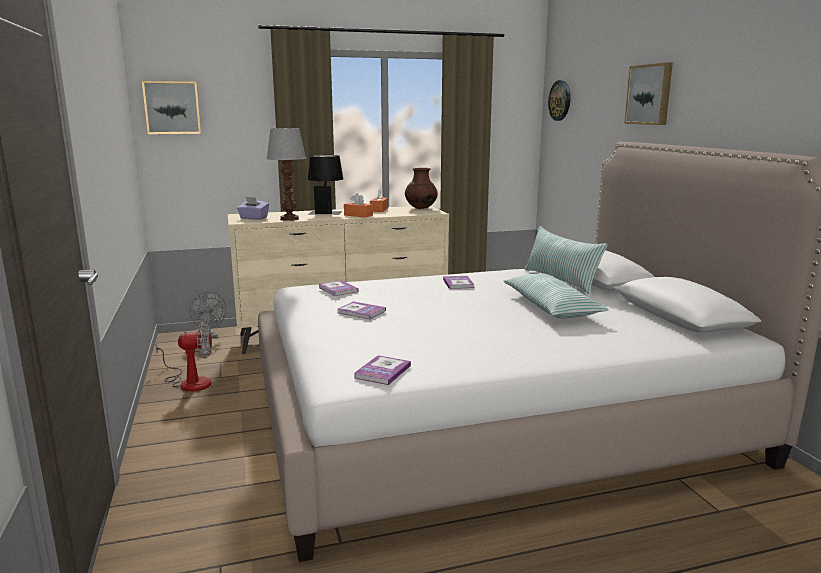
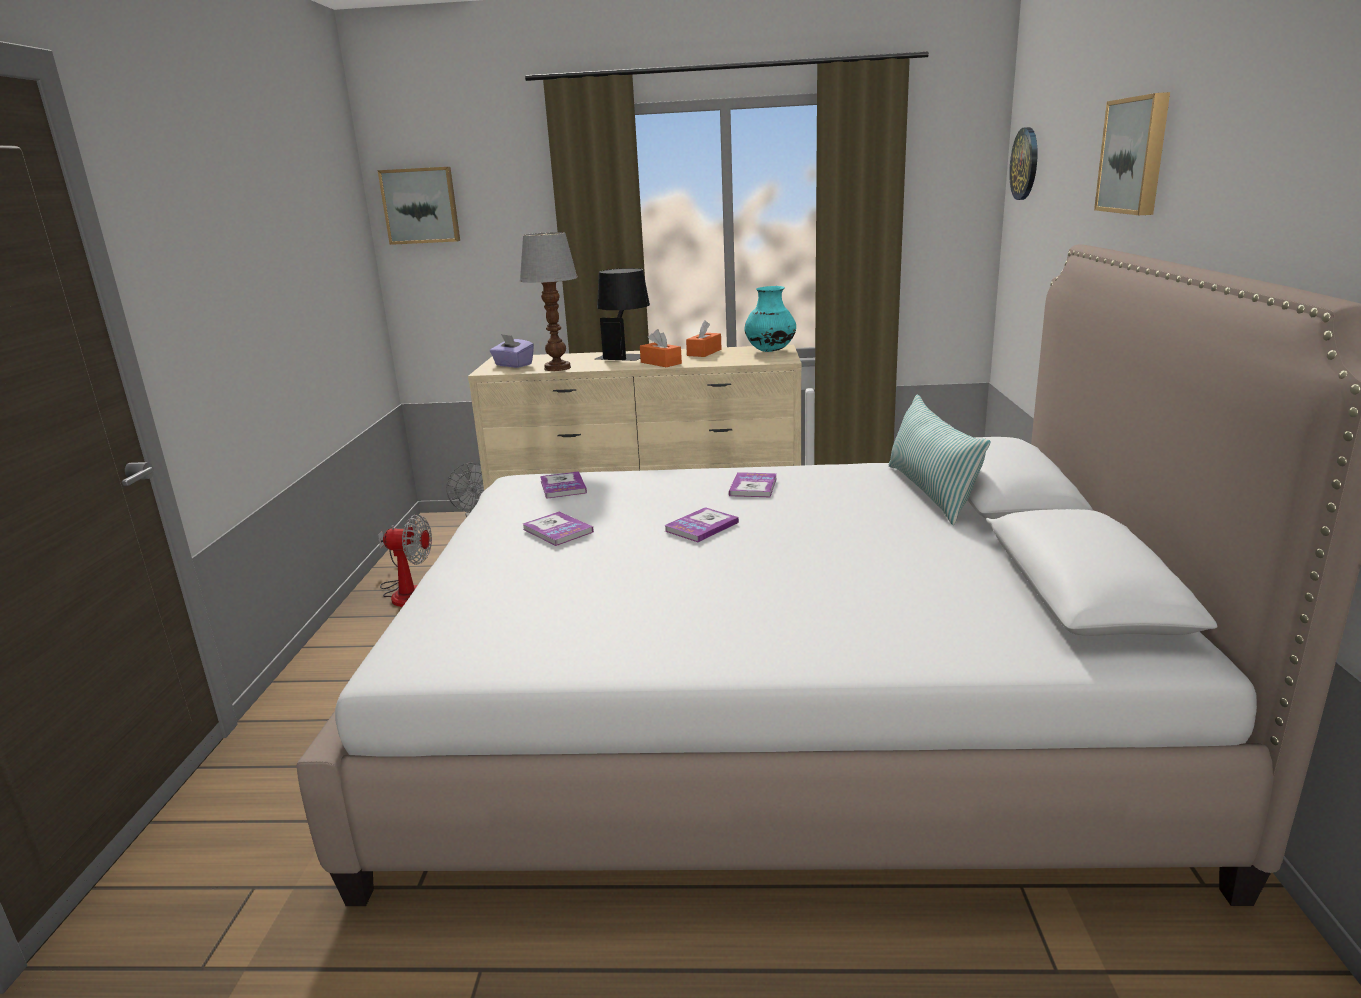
camera: 20 degrees right, 5 degrees up
(382, 371) = (477, 649): book -> book (701, 527)
(420, 208) = (770, 351): brown vase -> turquoise vase
(551, 307) = (859, 548): pillow -> none

